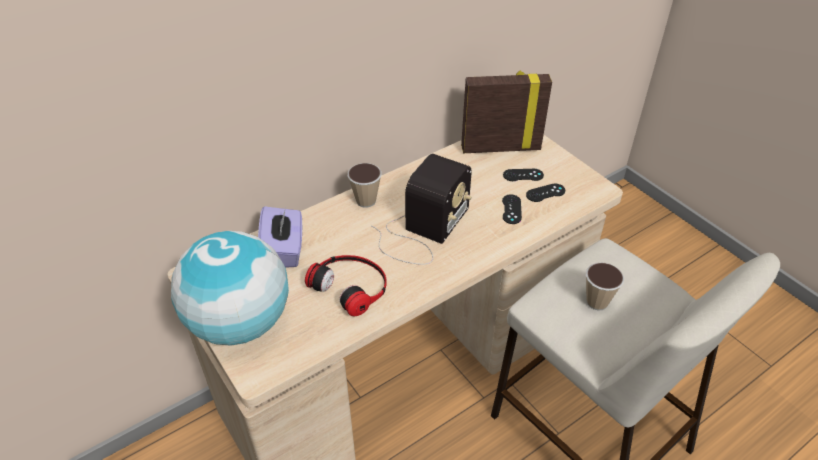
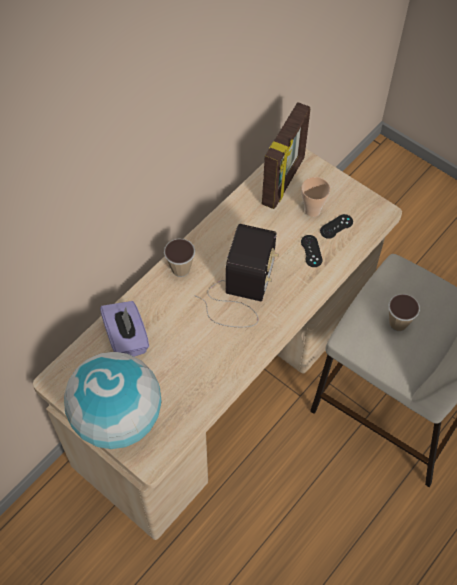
camera: 15 degrees left, 15 degrees up
(351, 285) = (197, 361): headphones -> none
(500, 147) = (284, 181): picture frame -> picture frame turned 135 degrees clockwise
(523, 175) = (312, 210): black game controller -> cup

